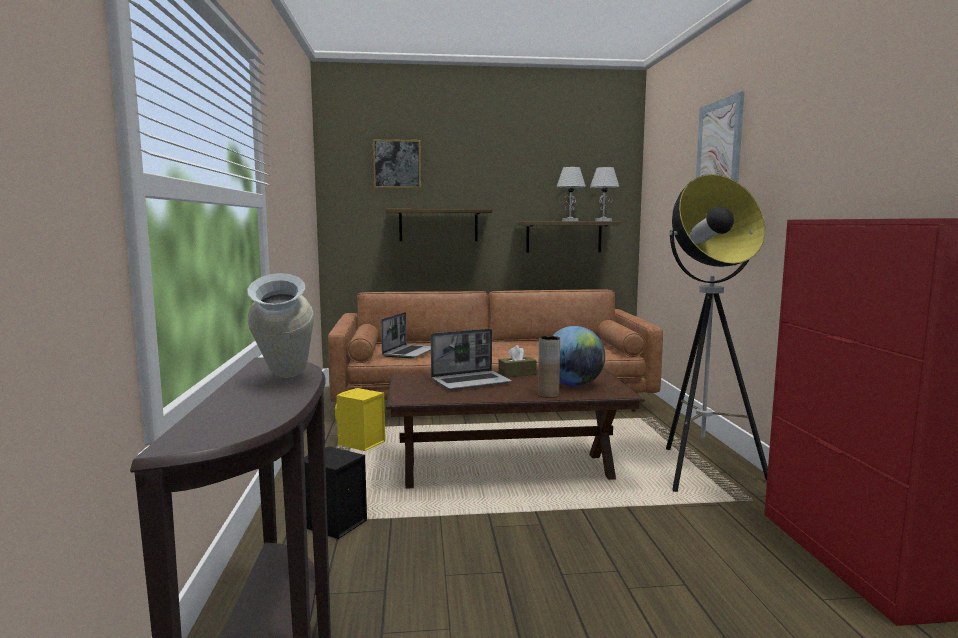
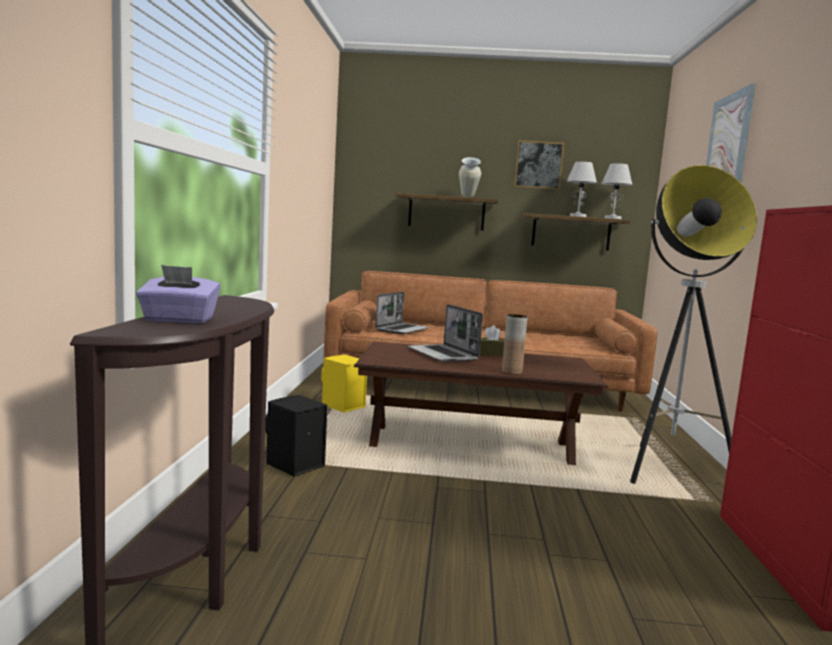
camera: 10 degrees right, 0 degrees up
(238, 410) = (179, 320): none -> purple tissue box
(283, 382) = (232, 309): vase -> vase (467, 197)
(397, 164) = (411, 151): picture -> picture (538, 165)
(471, 382) = (443, 355): laptop -> laptop turned 75 degrees clockwise
(574, 385) = (542, 367): globe -> none

